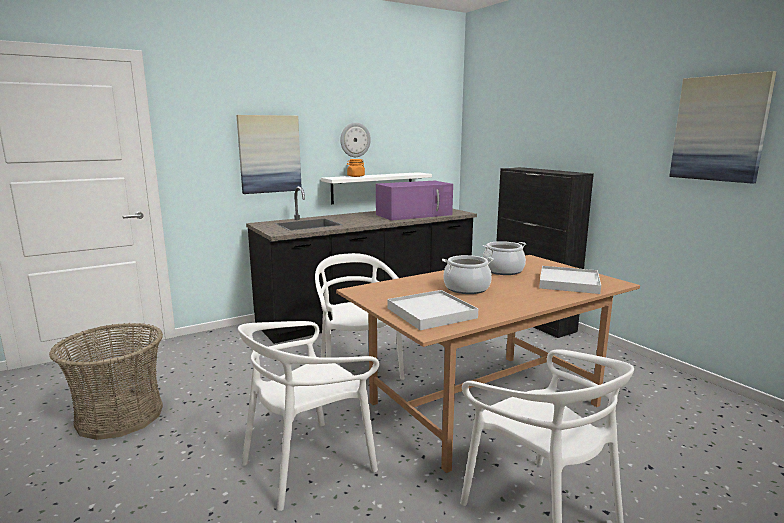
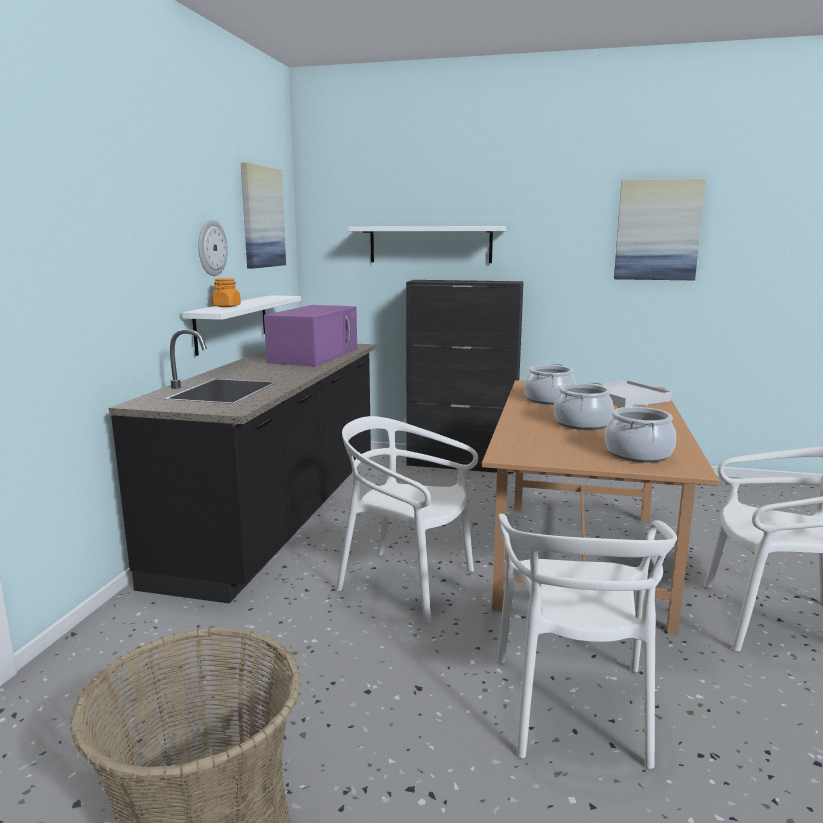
camera: 45 degrees left, 0 degrees up
(269, 154) = (121, 275): picture -> picture (262, 217)
(431, 313) = (638, 454): white tray -> cooking pot
(534, 139) = (430, 244): none -> white shelf

